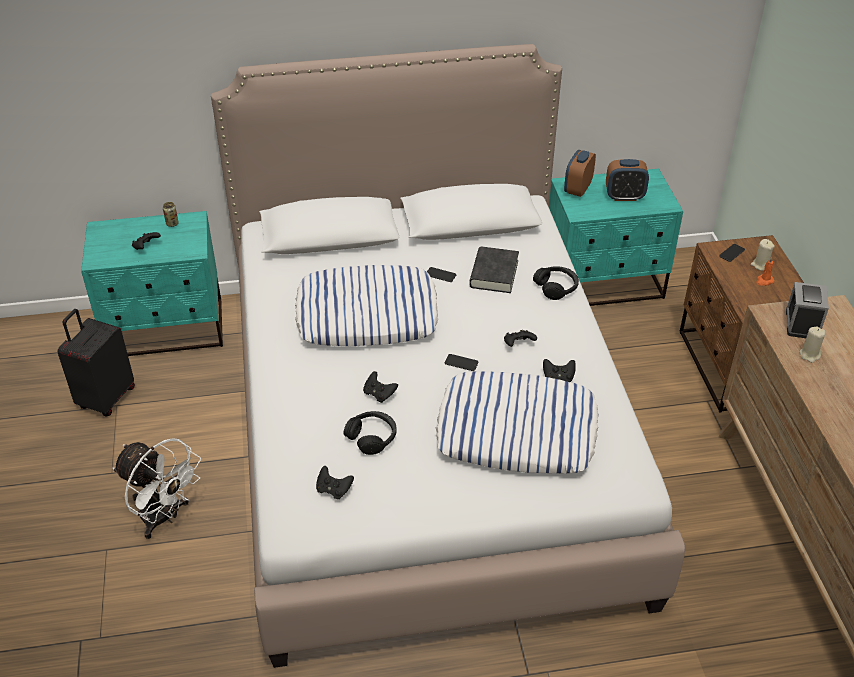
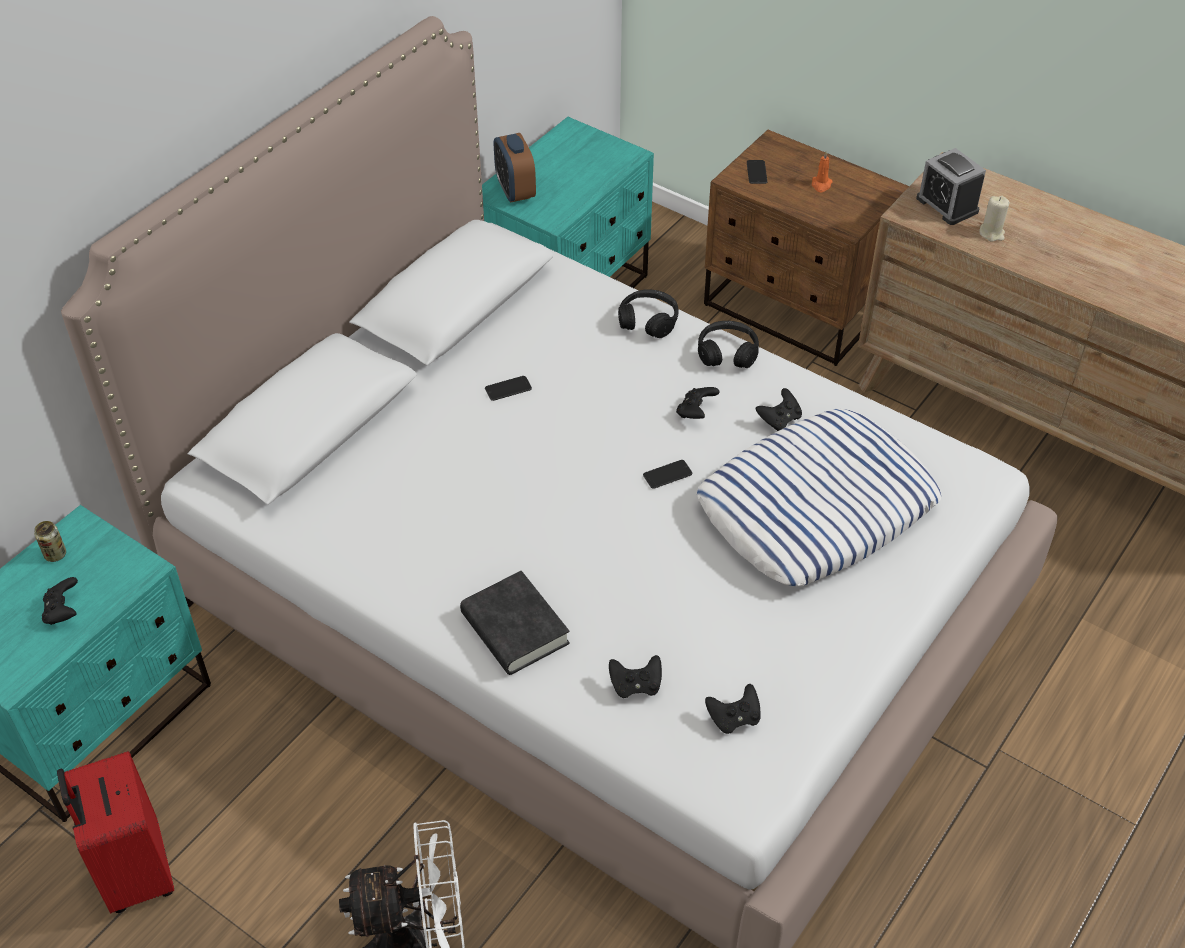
camera: 45 degrees left, 5 degrees up
(106, 398) = (134, 873): black suitcase -> red suitcase
(367, 314) = (490, 493): pillow -> none
(372, 437) = (693, 628): black headphones -> black headphones (727, 352)
(379, 394) = (634, 575): black game controller -> black game controller (635, 685)
(494, 274) = (564, 348): black book -> black book (515, 629)
(624, 196) = (575, 171): alarm clock -> none
(760, 265) = (797, 169): beige candle -> none

